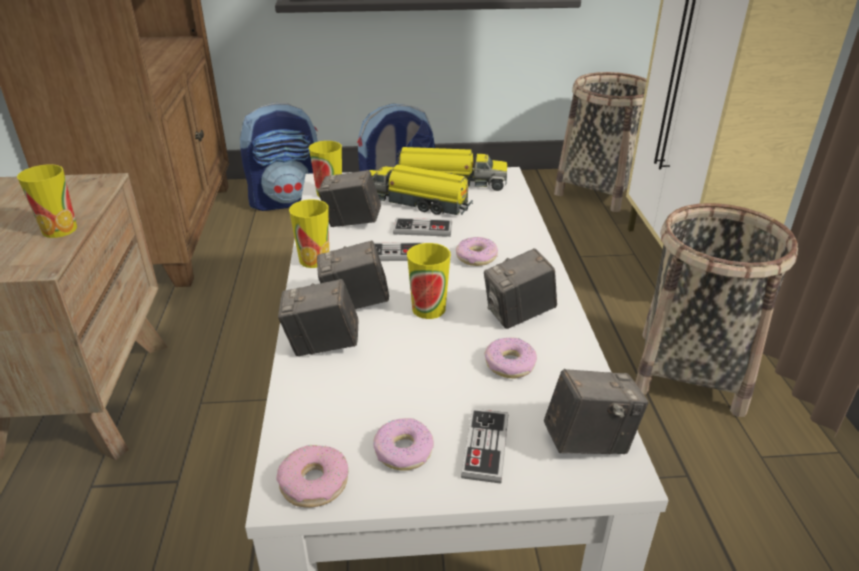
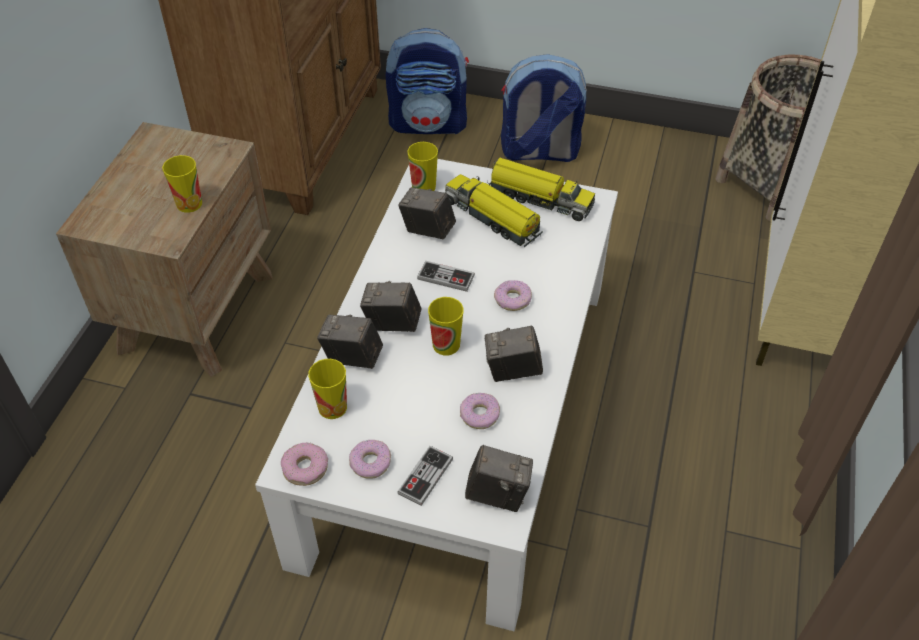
camera: 20 degrees right, 15 degrees up
(314, 260) = (380, 267): cup -> cup (332, 407)
(423, 229) = (484, 254): game controller -> none
(691, 372) = (719, 433): basket -> none

